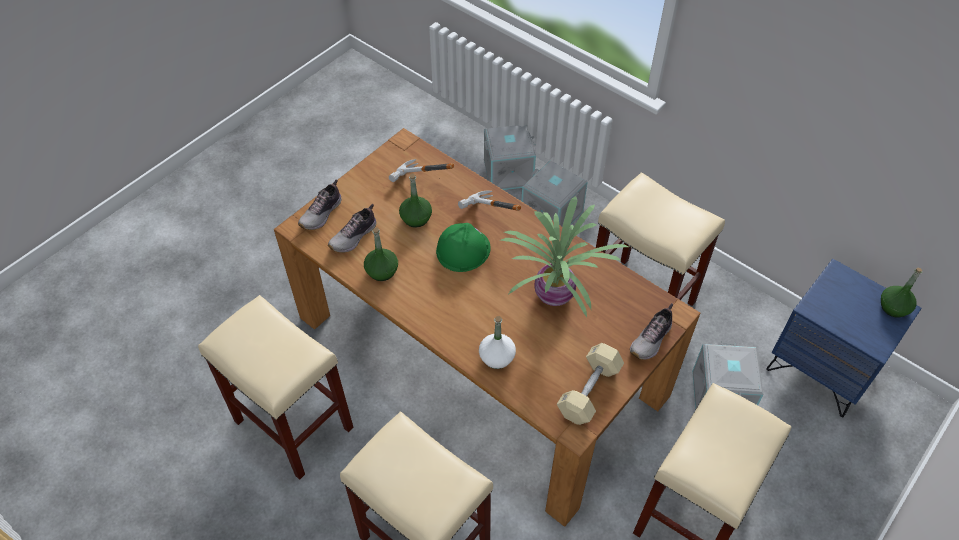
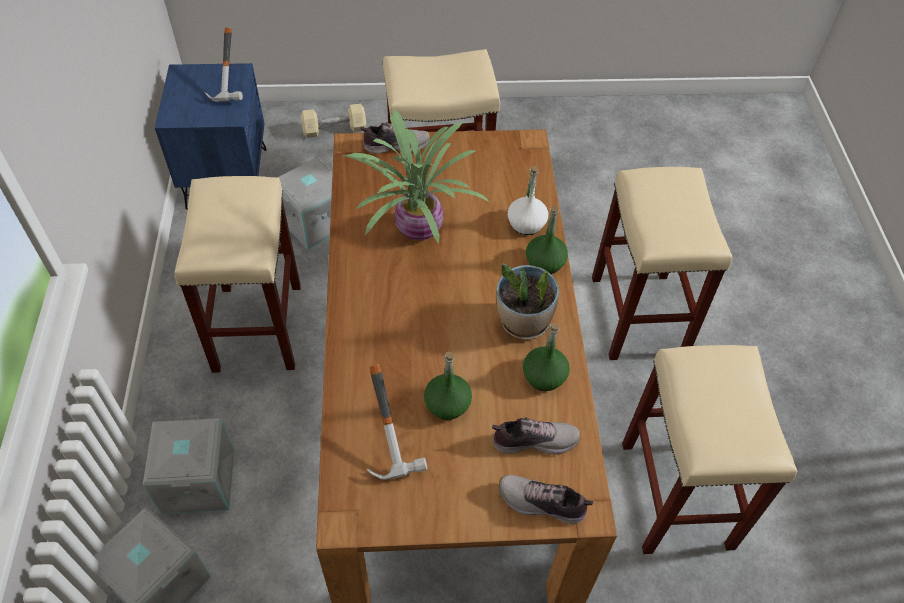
camera: 135 degrees left, 0 degrees up
(322, 214) = (542, 504): shoe -> shoe turned 150 degrees counterclockwise
(425, 291) = (523, 322): none -> potted plant
(463, 249) = (443, 331): green hard hat -> none
(487, 219) = (381, 341): hammer -> hammer (234, 86)
(589, 391) = (487, 153): beige dumbbell -> beige dumbbell (334, 129)
(893, 307) = (183, 77): green bottle -> green bottle (545, 263)

